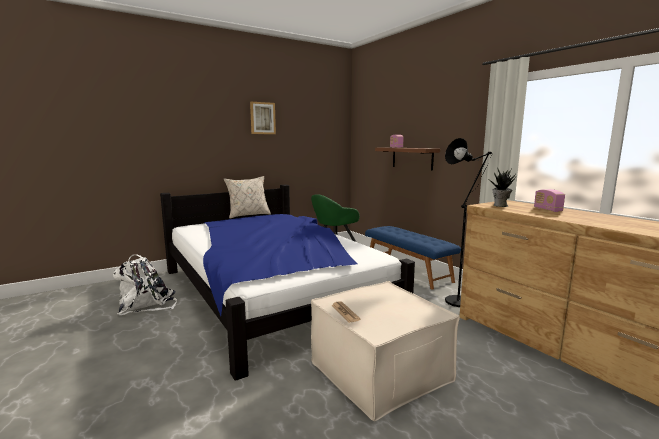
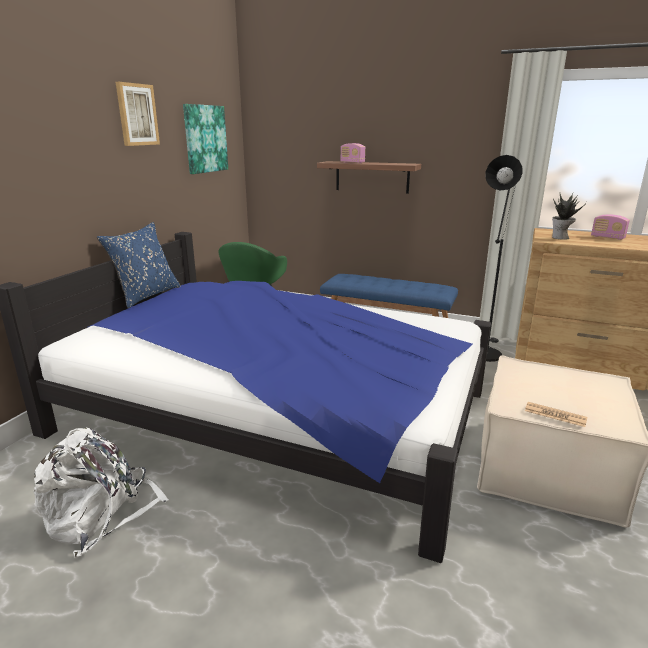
camera: 35 degrees left, 10 degrees up
(248, 215) = (146, 295): beige pillow -> blue pillow
(315, 132) = (205, 139): none -> picture

